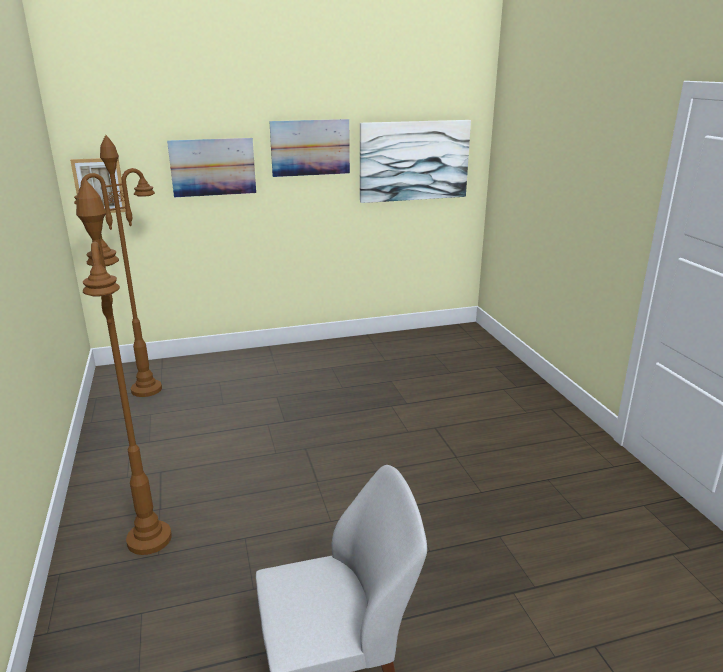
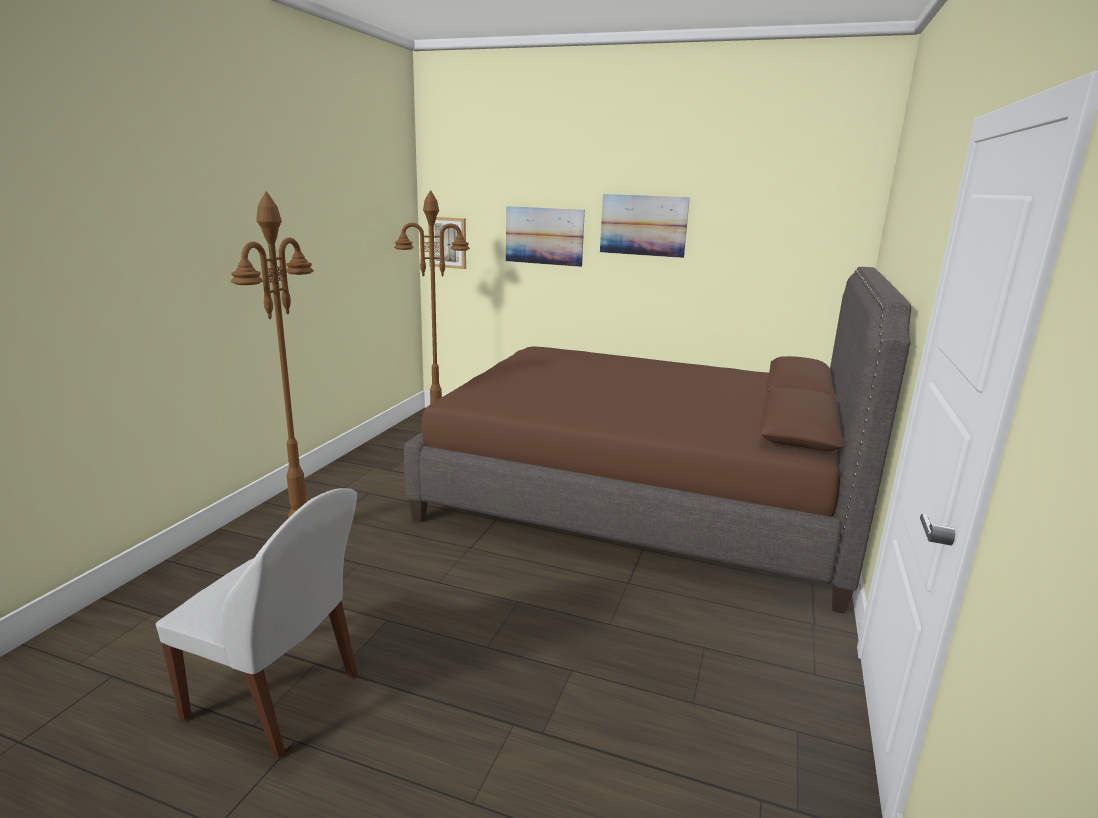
camera: 35 degrees right, 5 degrees down
(385, 387) = (640, 497): none -> brown bed
(414, 161) = (766, 252): picture -> none

